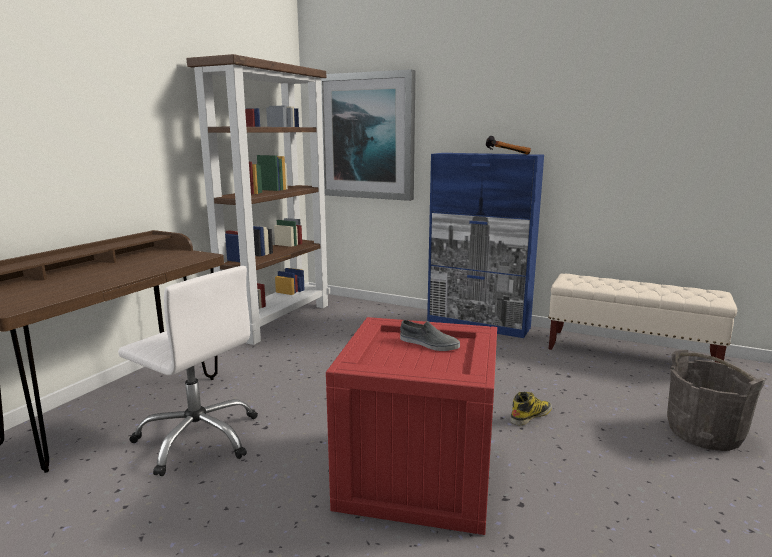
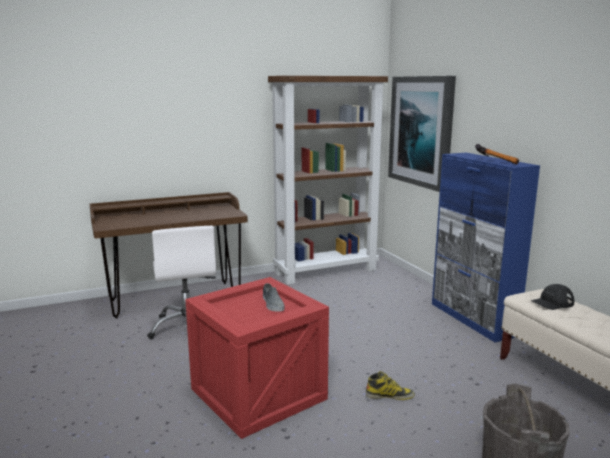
camera: 40 degrees right, 0 degrees up
(592, 281) = (552, 302): none -> black cap

